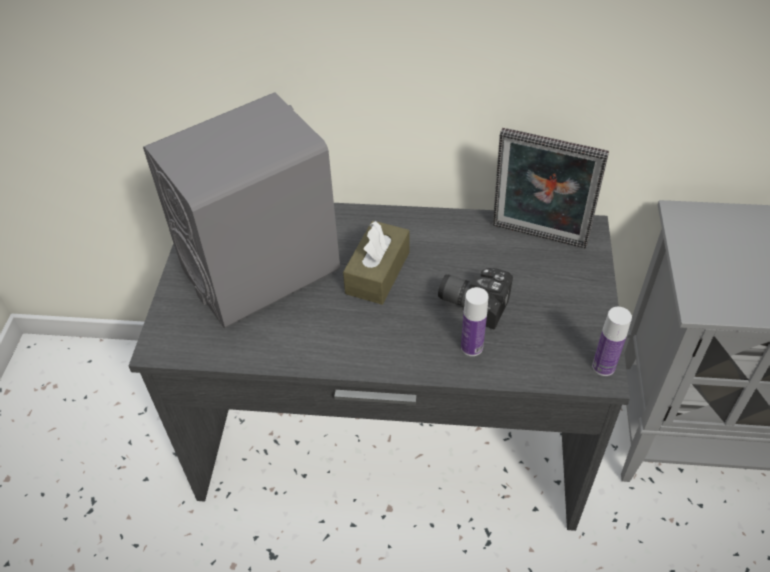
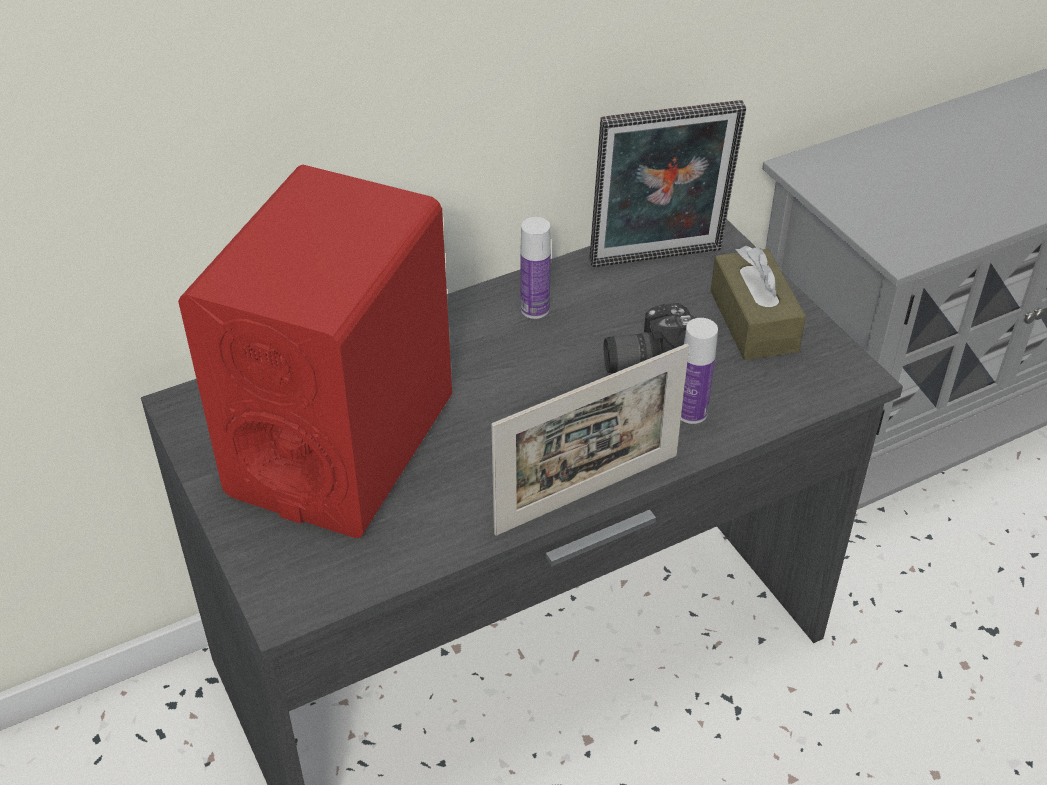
camera: 35 degrees left, 5 degrees down
(262, 270) = (342, 445): grey speaker -> red speaker
(366, 366) = (587, 493): none -> picture frame
(377, 272) = (501, 380): brown tissue box -> brown tissue box (753, 321)
(603, 366) = (849, 366): bottle -> bottle (535, 309)

